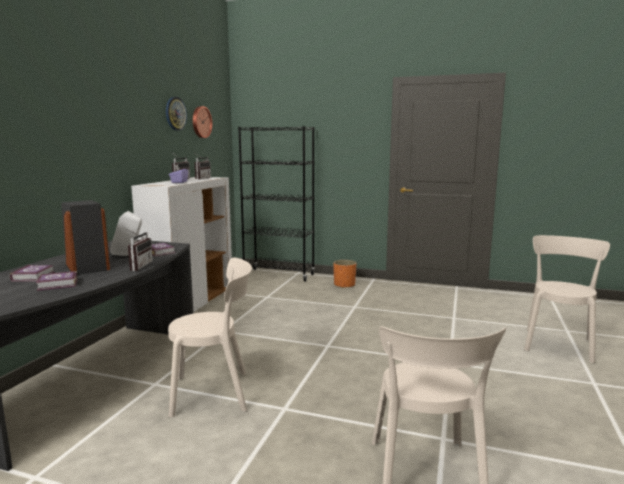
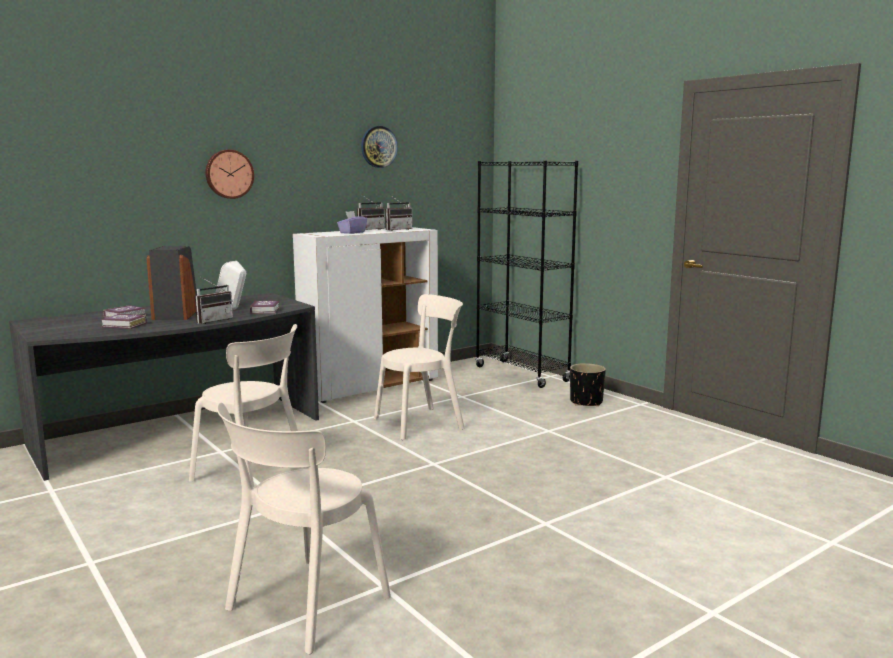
camera: 35 degrees right, 0 degrees up
(201, 122) = (427, 155): wall clock -> wall clock (229, 174)
(344, 285) = (586, 402): orange planter -> black planter
(558, 343) = (771, 552): beige chair -> beige chair (422, 423)

